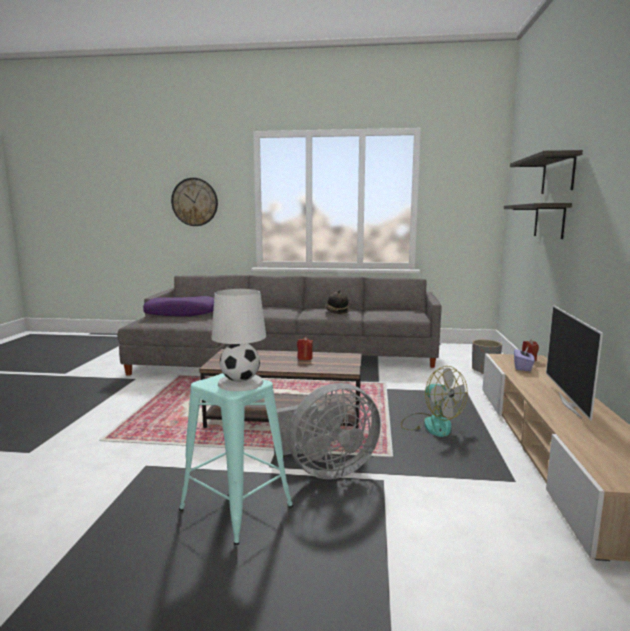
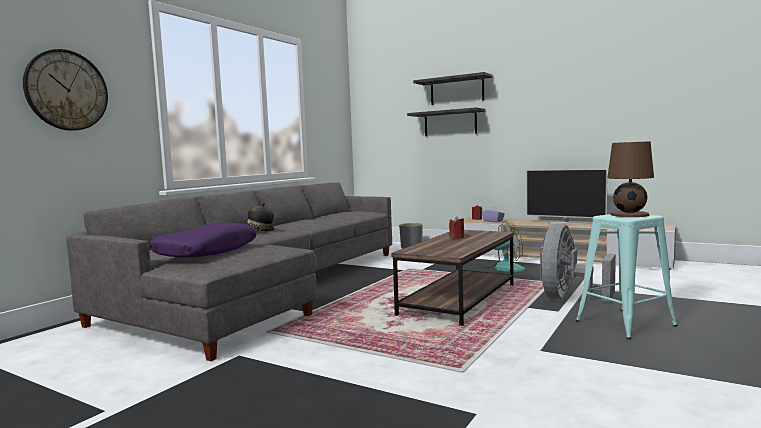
camera: 65 degrees left, 5 degrees down
(240, 383) = (629, 215): white table lamp -> brown table lamp
(326, 470) = (568, 298): grey fan -> grey fan turned 150 degrees counterclockwise
(336, 311) = (320, 220): hat -> hat (258, 231)

